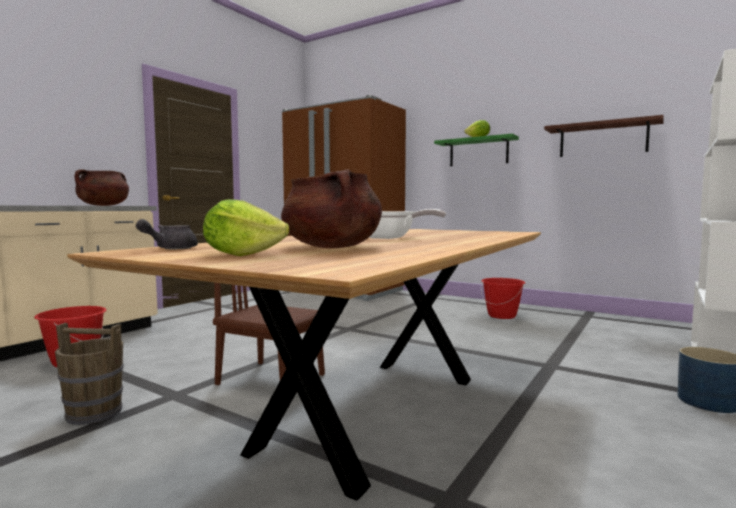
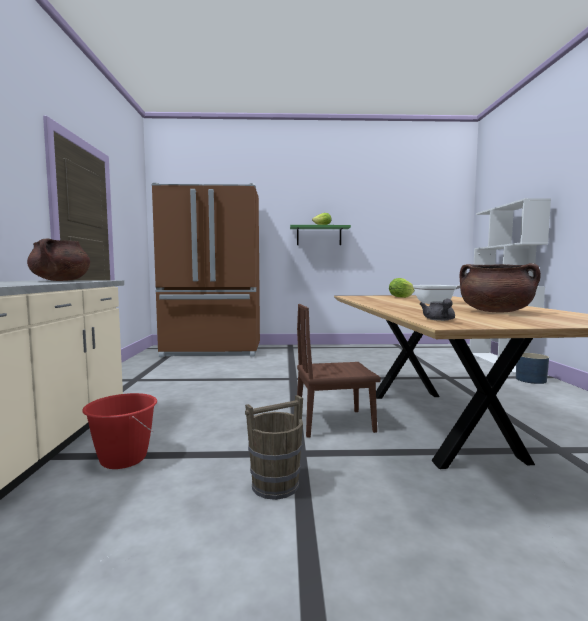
camera: 35 degrees left, 0 degrees up
(242, 254) = (519, 320): lettuce -> lettuce (401, 297)
(502, 316) = (360, 353): red bucket -> none
(602, 140) = (400, 233): shelf -> none

